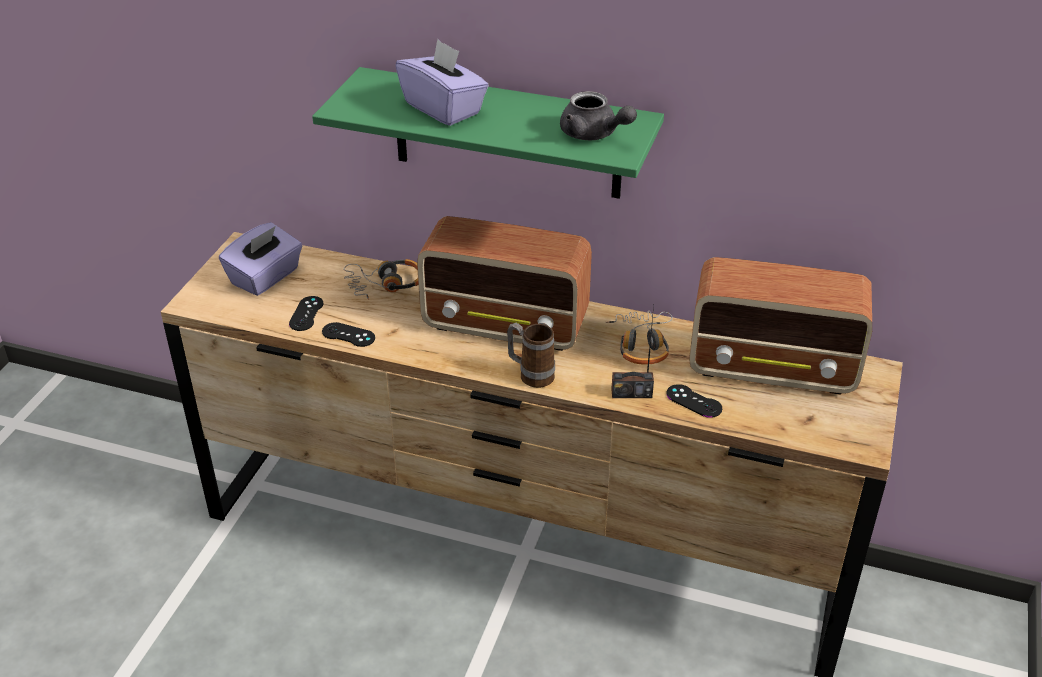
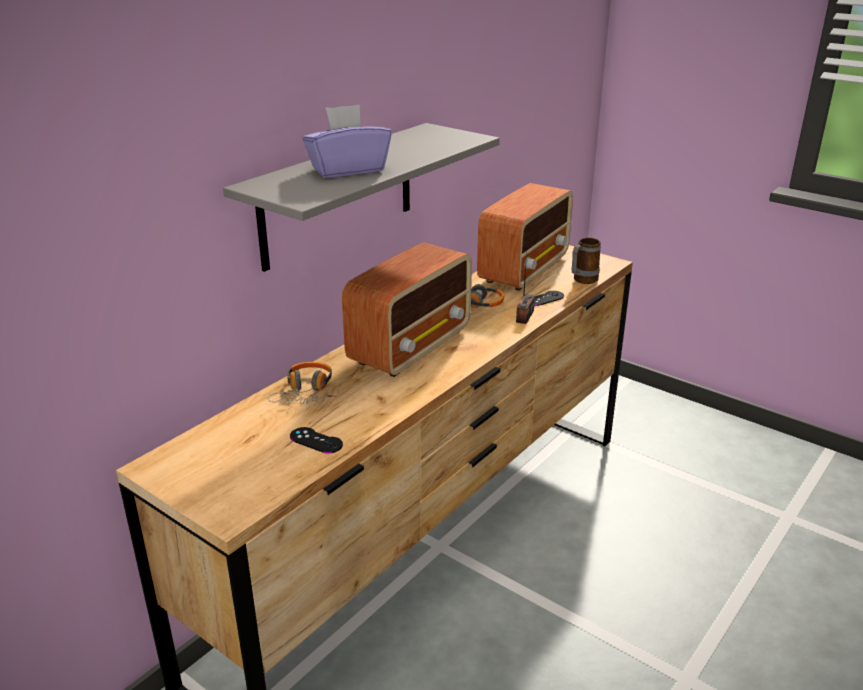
camera: 70 degrees left, 10 degrees down
(265, 277) = (229, 458): purple tissue box -> none
(348, 335) = (369, 421): black game controller -> none
(507, 134) = (338, 195): green shelf -> grey shelf
(530, 375) = (481, 348): mug -> mug (582, 281)
(593, 134) = (440, 139): grey teapot -> none

